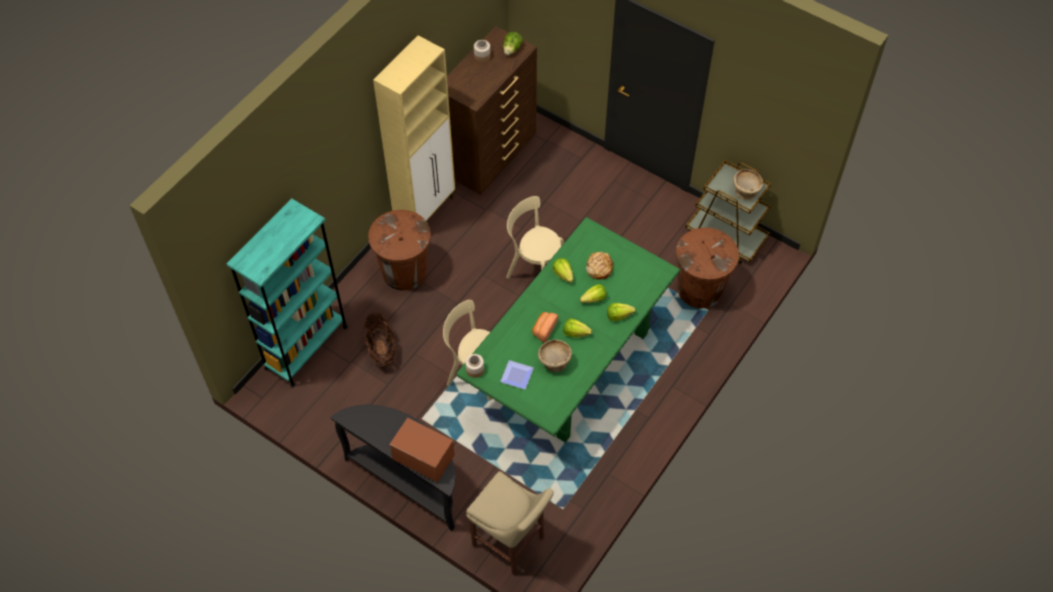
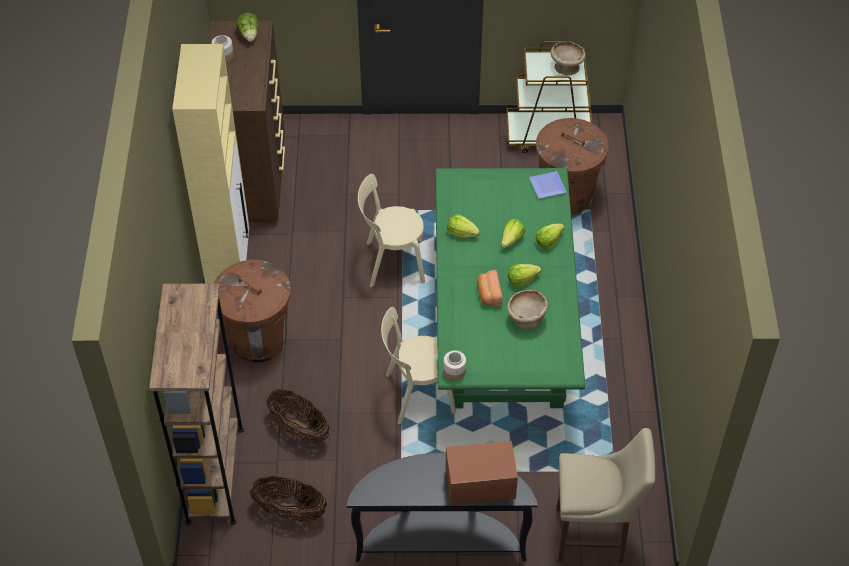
camera: 35 degrees left, 5 degrees down
(306, 347) = (215, 475): turquoise bookcase -> brown bookcase
(332, 400) = (290, 511): none -> basket
(515, 376) = (500, 353): plate -> plate (547, 187)
(599, 268) = (491, 208): bread -> none

